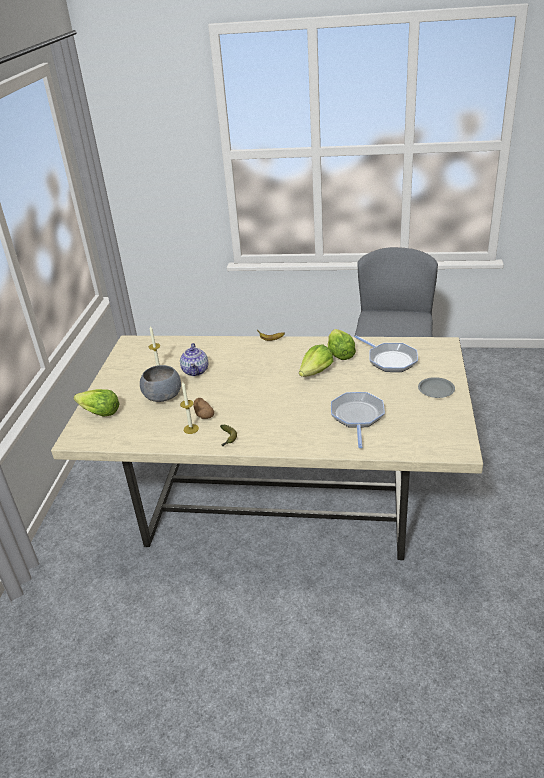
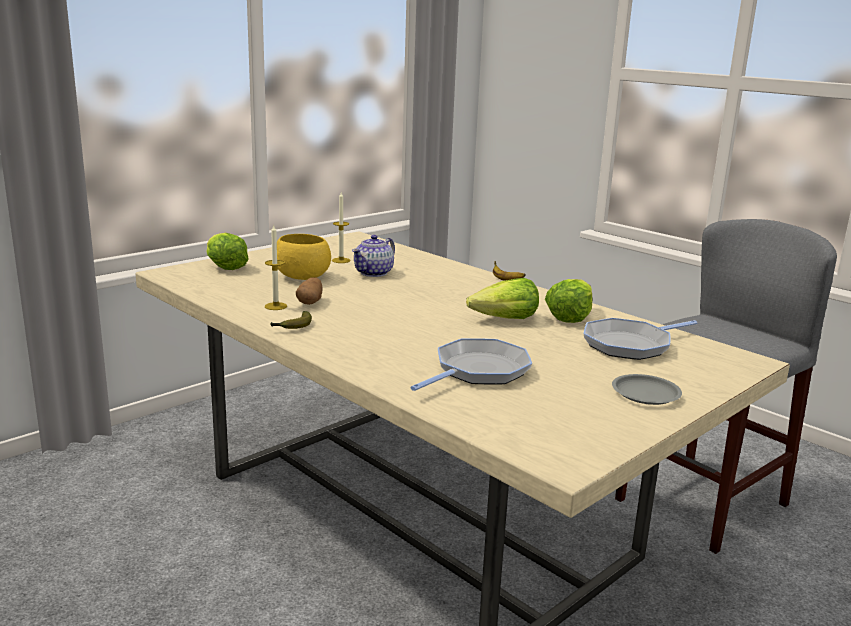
camera: 35 degrees right, 15 degrees down
(164, 396) = (303, 277): grey bowl -> yellow bowl
(390, 360) = (630, 345): frying pan -> frying pan turned 60 degrees clockwise

